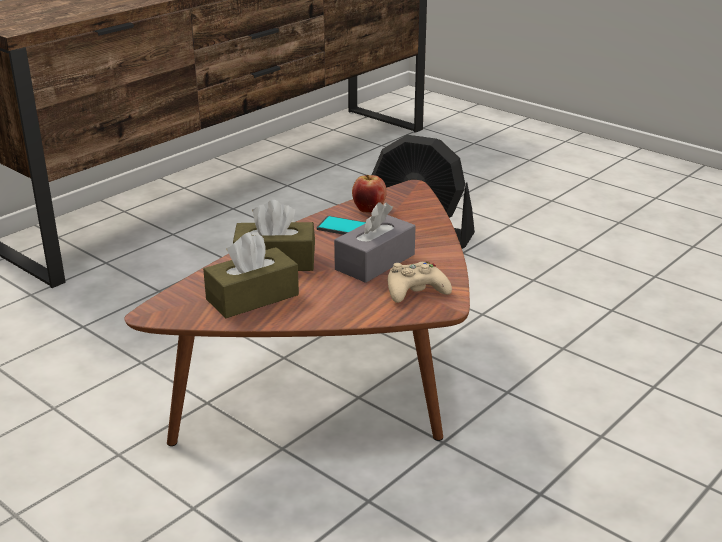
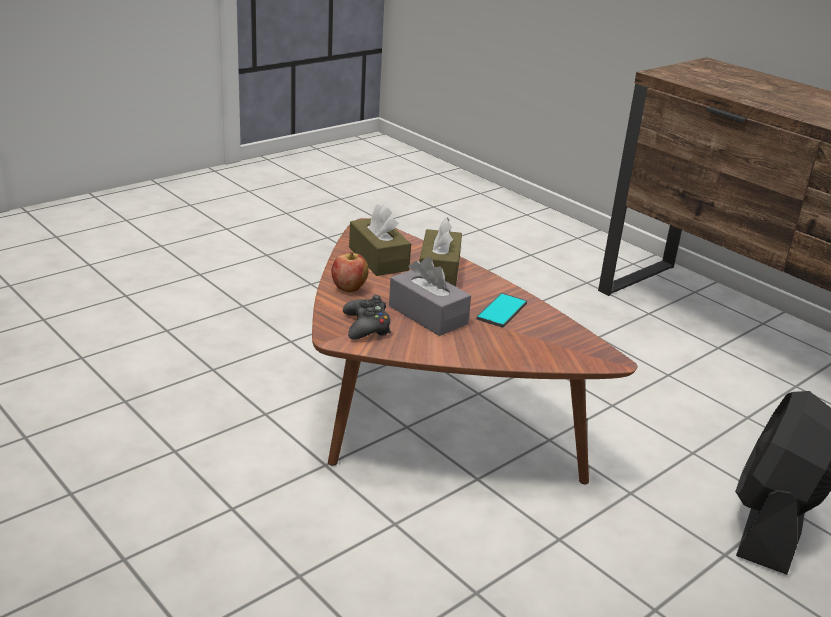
camera: 95 degrees right, 0 degrees up
(369, 210) = (547, 326): apple -> apple (349, 289)
(415, 291) = (366, 326): beige game controller -> black game controller

